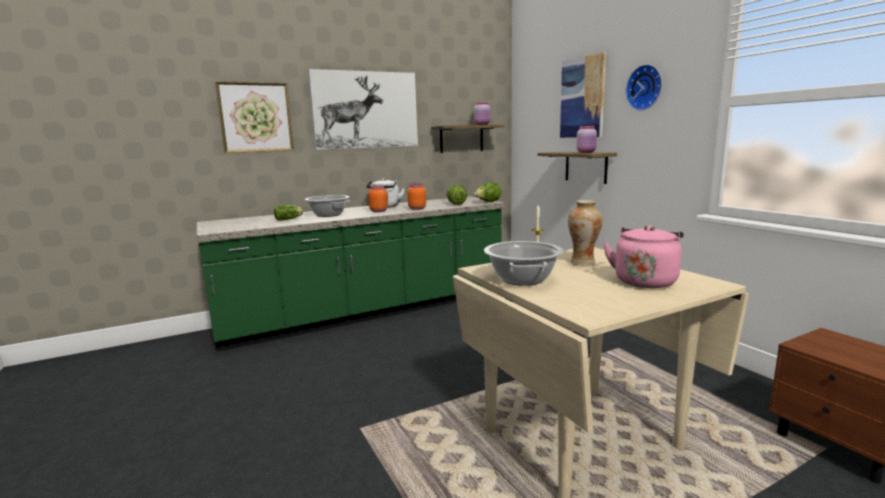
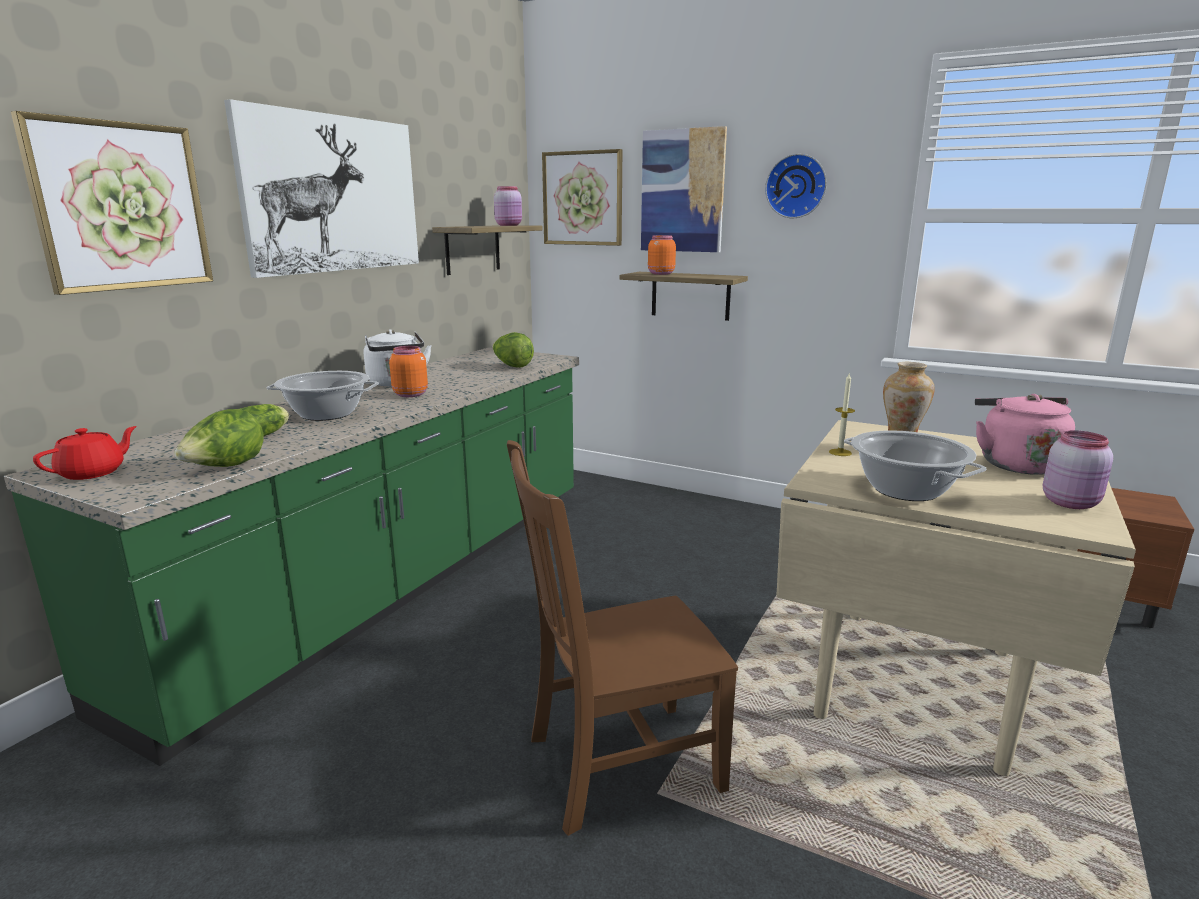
camera: 35 degrees left, 5 degrees up
(217, 224) = (93, 472): none -> red teapot
(360, 410) = (617, 764): none -> brown chair
(416, 208) = (469, 382): orange jar -> orange jar (660, 273)
(487, 202) = (553, 358): lettuce -> lettuce (225, 468)
(534, 107) = (582, 198): none -> picture
(586, 152) = (704, 275): pink jar -> pink jar (1071, 503)

